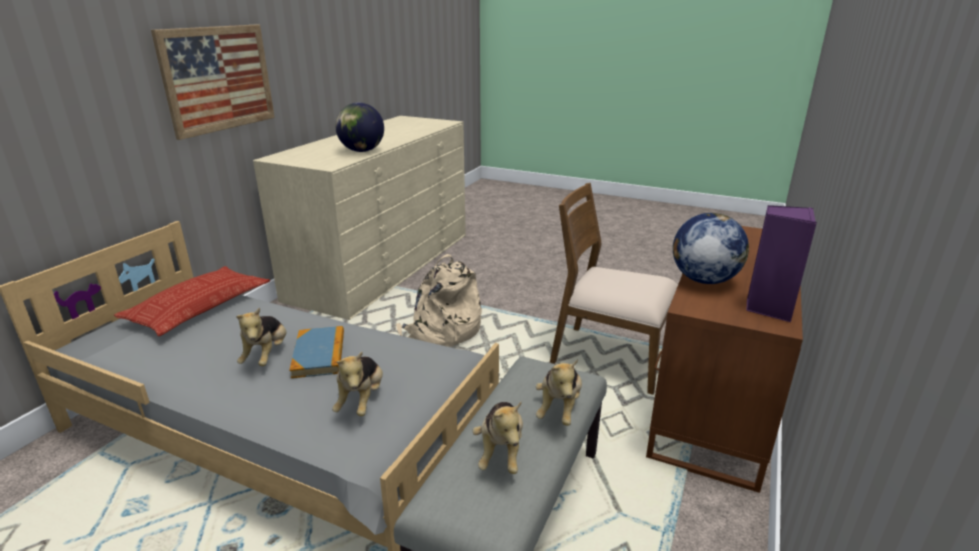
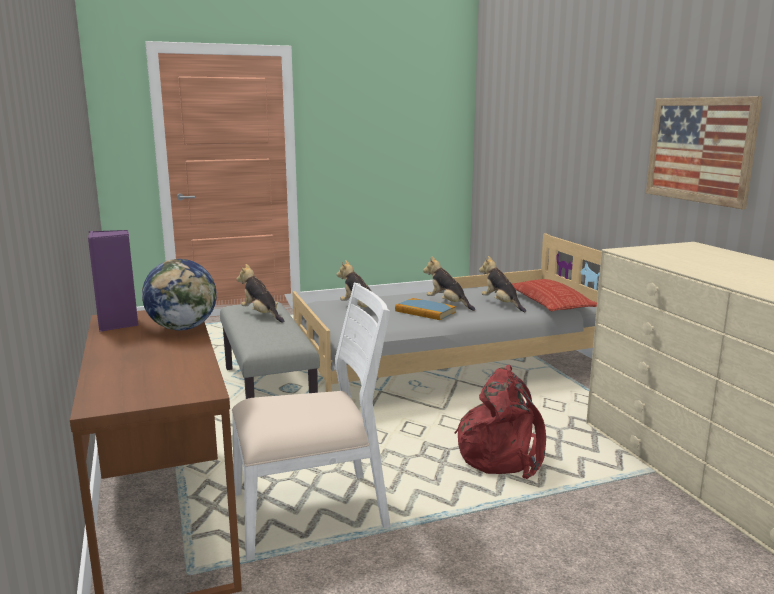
camera: 135 degrees right, 10 degrees down
(362, 151) = (687, 265): globe -> none
(442, 331) = (502, 454): beige backpack -> red backpack
(559, 408) = (252, 332): plush toy -> plush toy (501, 304)
(610, 357) = (311, 512): brown chair -> white chair

